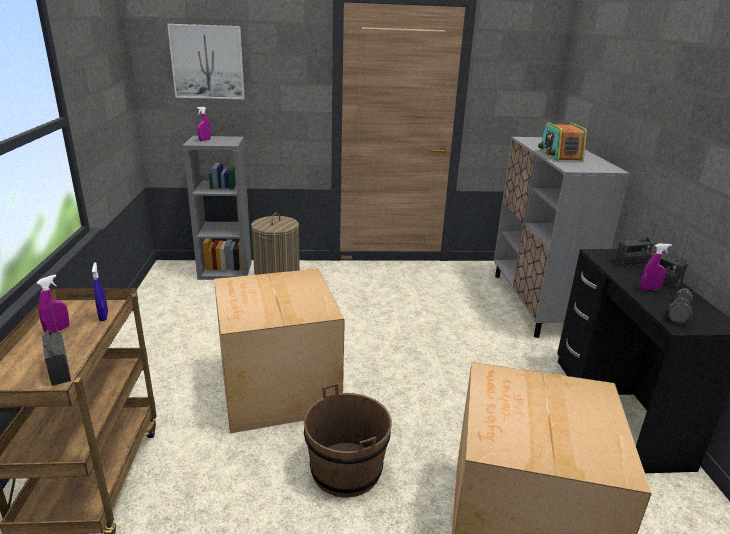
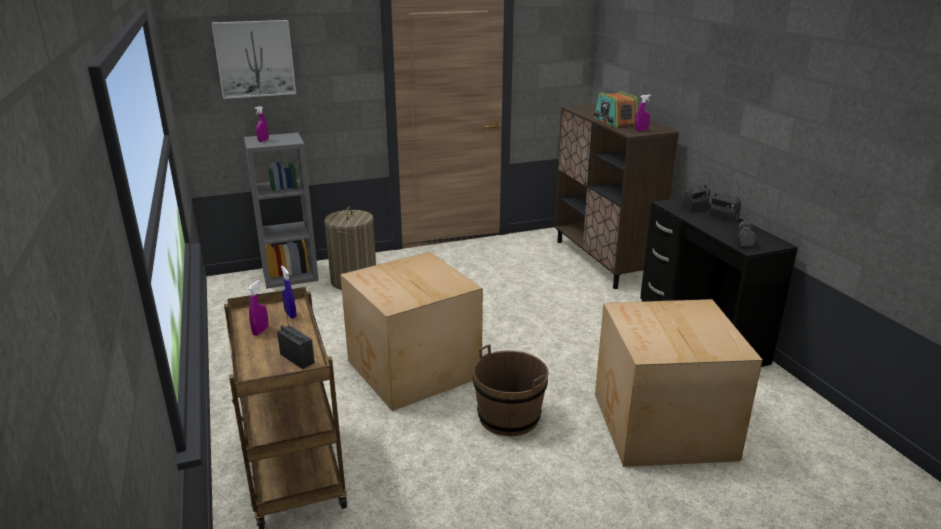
camera: 15 degrees left, 0 degrees up
(535, 303) = (603, 260): grey cabinet -> brown cabinet
(649, 289) = (717, 226): purple spray bottle -> purple spray bottle (641, 130)

